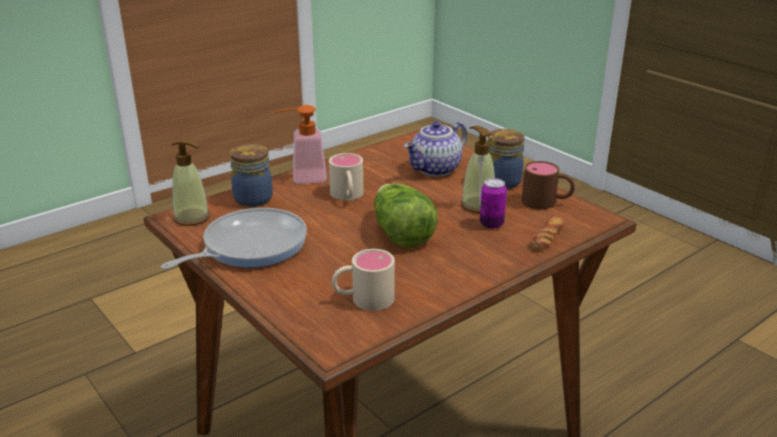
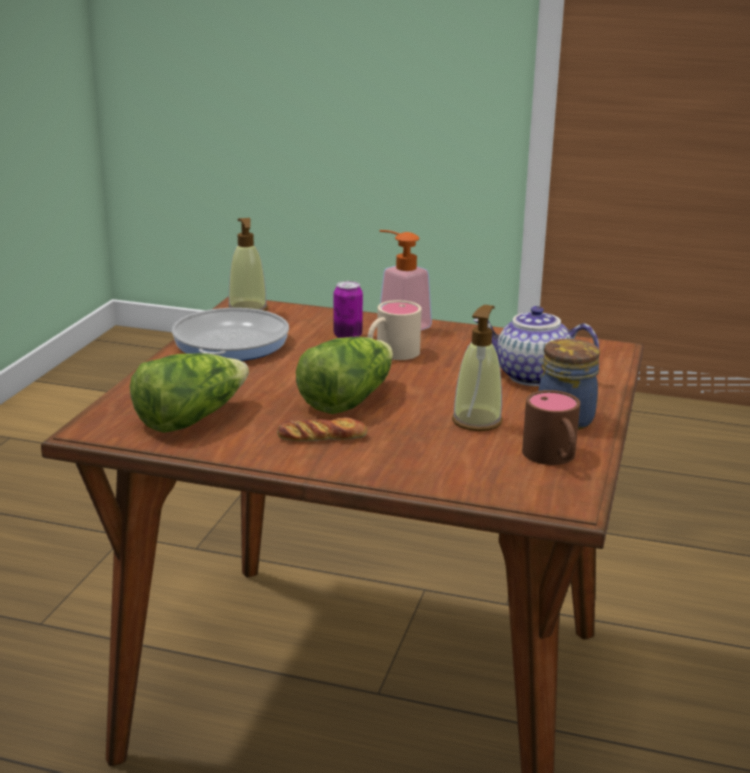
camera: 55 degrees right, 5 degrees down
(249, 246) = (227, 345): frying pan -> frying pan turned 90 degrees counterclockwise
(253, 198) = (321, 319): jar -> none
(363, 299) = (190, 418): beige mug -> lettuce
(491, 224) = (441, 439): can -> can (347, 336)
(547, 237) = (458, 479): bread -> bread (322, 437)

